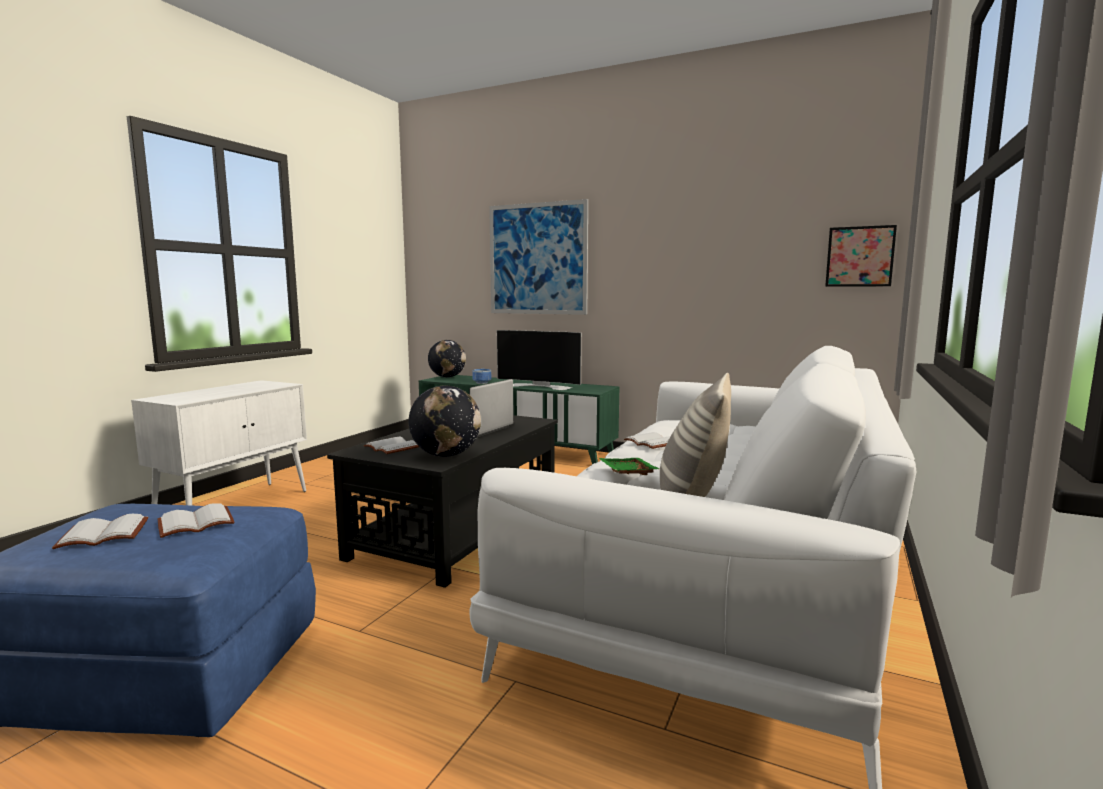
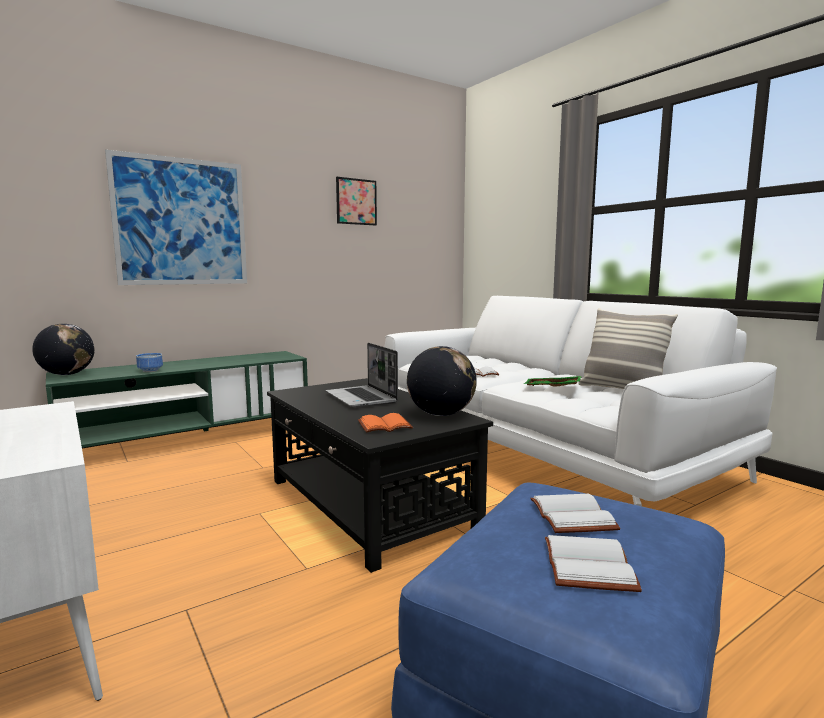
camera: 60 degrees left, 0 degrees up
(390, 448) = (384, 426): white book -> orange book
(541, 386) = (225, 362): television -> none
(859, 256) = (440, 238): picture -> picture (356, 201)

